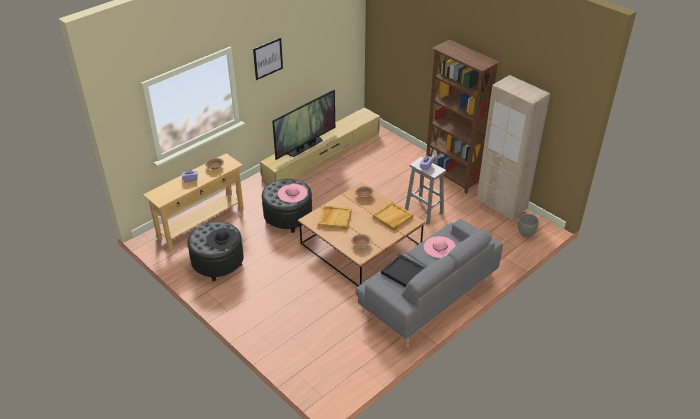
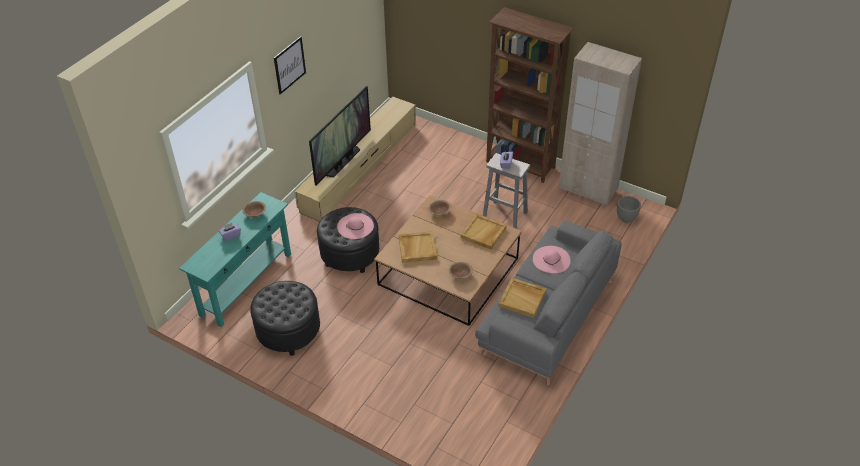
camera: 15 degrees left, 5 degrees up
(201, 223) = (246, 284): beige console table -> turquoise console table
(222, 238) = (294, 303): black hat -> none
(403, 272) = (522, 298): black tray -> beige tray

